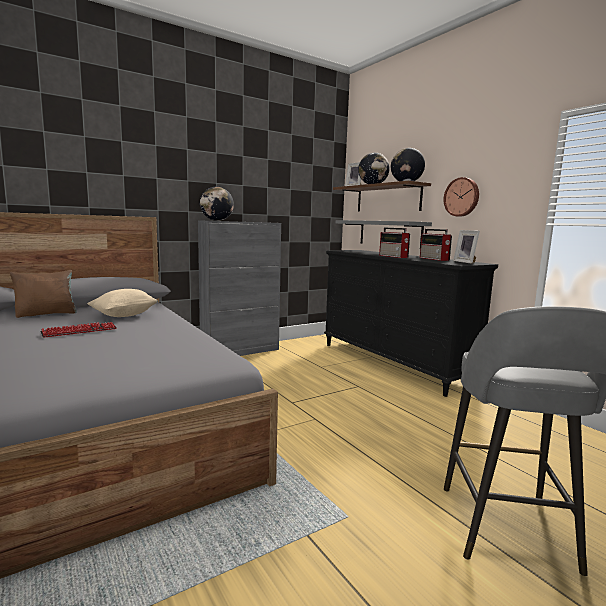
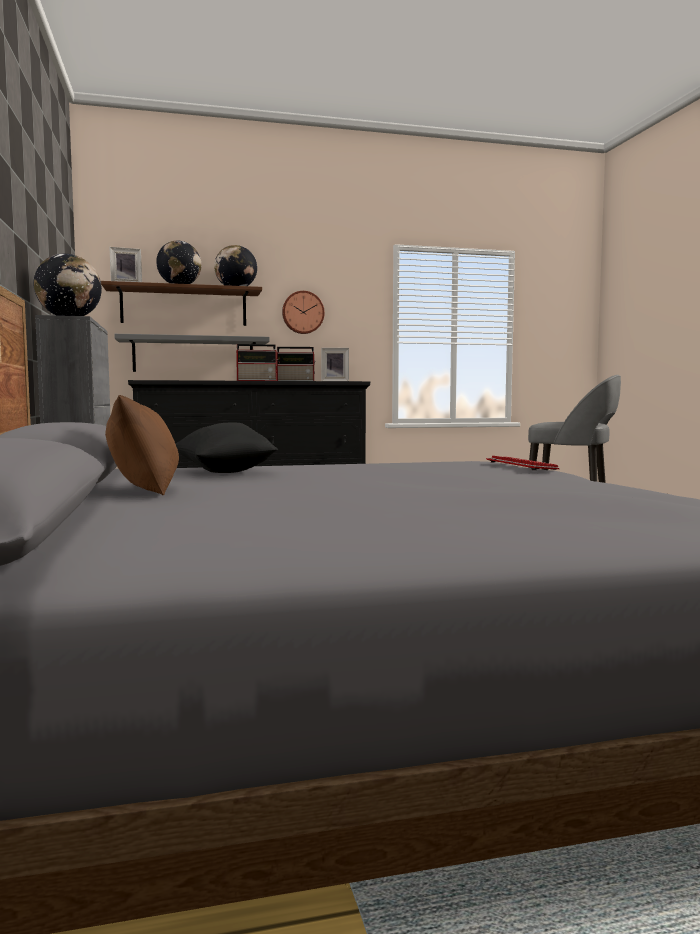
camera: 70 degrees left, 5 degrees down
(79, 331) = (332, 476): keyboard -> keyboard (520, 465)
(124, 315) = (224, 472): beige pillow -> black pillow

